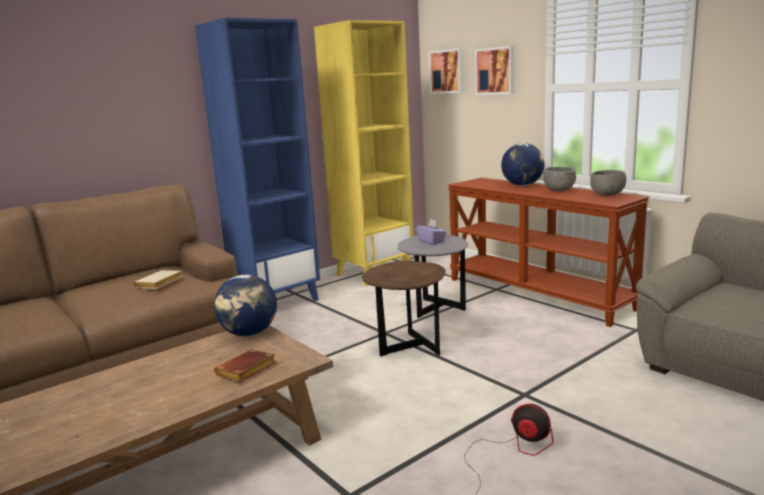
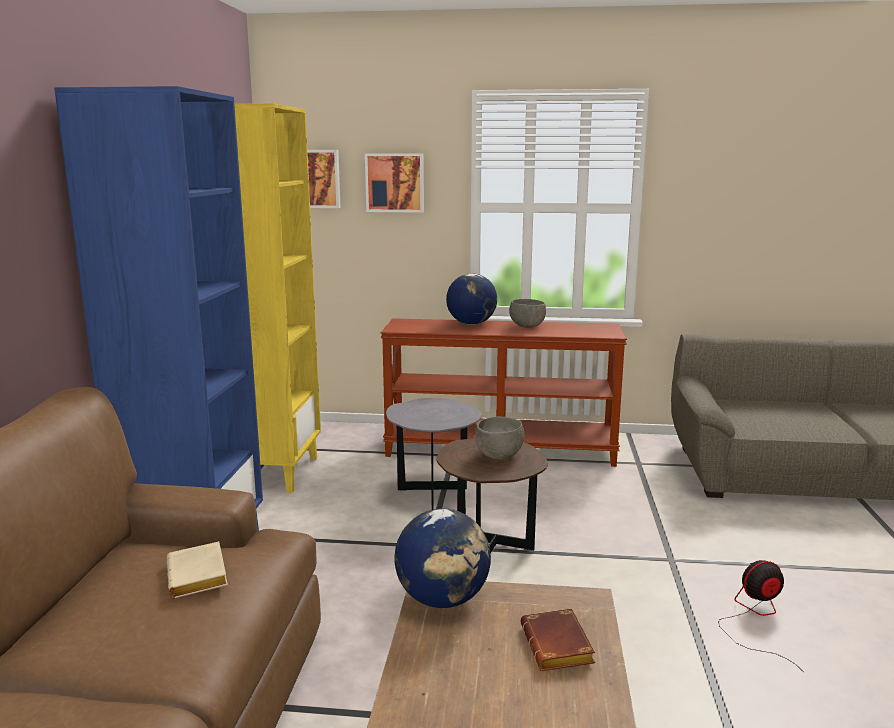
camera: 45 degrees left, 0 degrees up
(431, 241) = (426, 410): purple tissue box -> none
(607, 195) = (584, 327): grey bowl -> grey bowl (498, 456)

